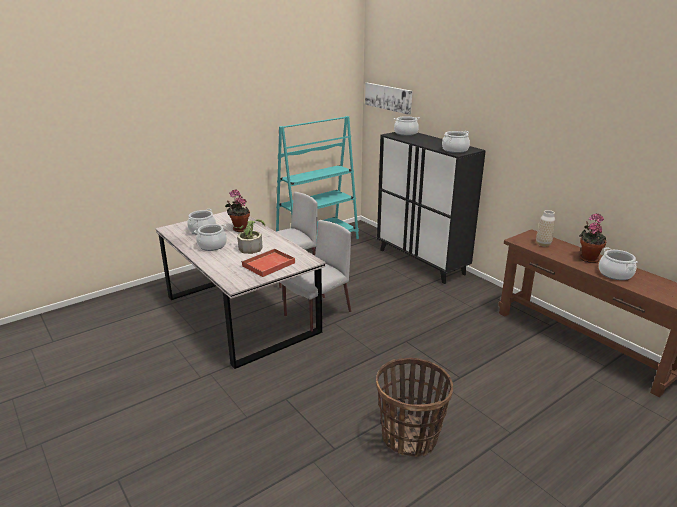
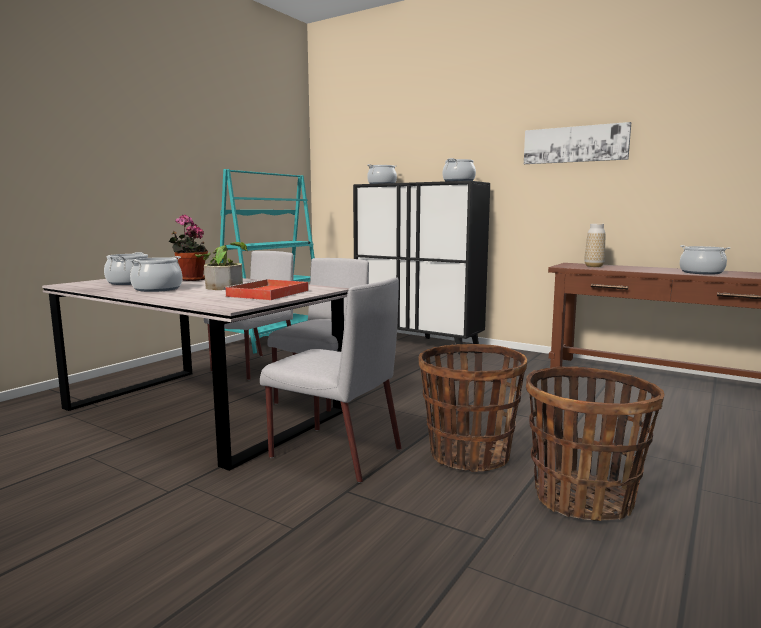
camera: 20 degrees left, 15 degrees down
(295, 367) = (333, 453): none -> grey chair
(370, 388) = (468, 455): none -> basket
(388, 97) = (347, 156): picture -> picture (575, 144)
(588, 258) = (655, 269): potted plant -> none

